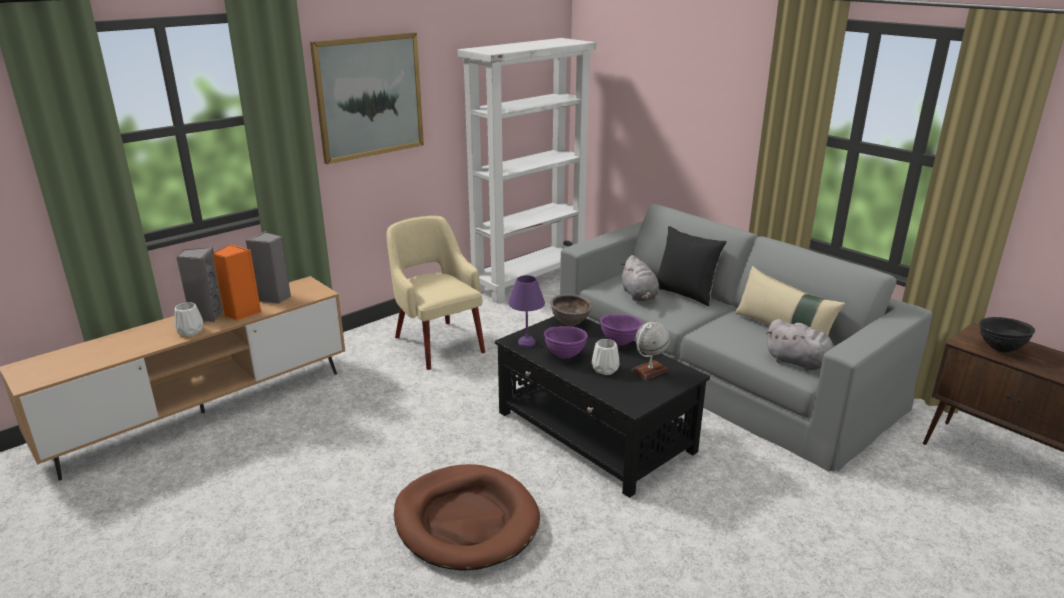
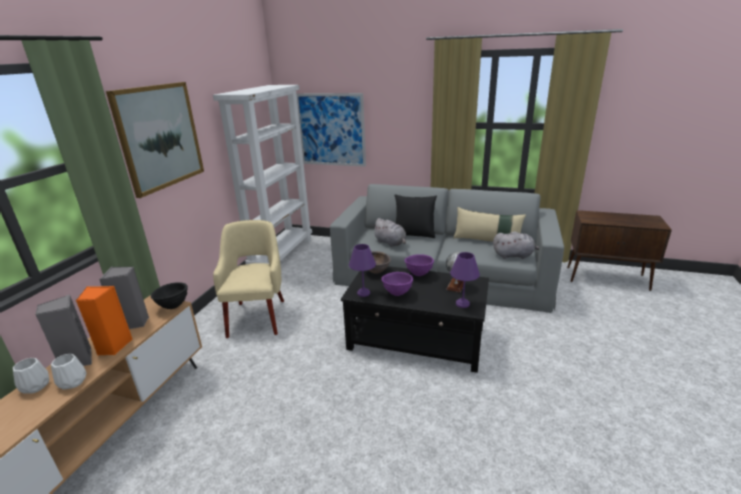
camera: 30 degrees left, 0 degrees up
(437, 343) = (257, 316): beige armchair -> beige armchair turned 60 degrees clockwise
(466, 521) = (399, 439): brown dog bed -> none
(605, 369) = (431, 294): white vase -> white vase (36, 386)
(630, 394) = (463, 304): none -> purple table lamp
(633, 113) = (331, 130): none -> picture
(999, 349) = (604, 219): black bowl -> black bowl (173, 306)

